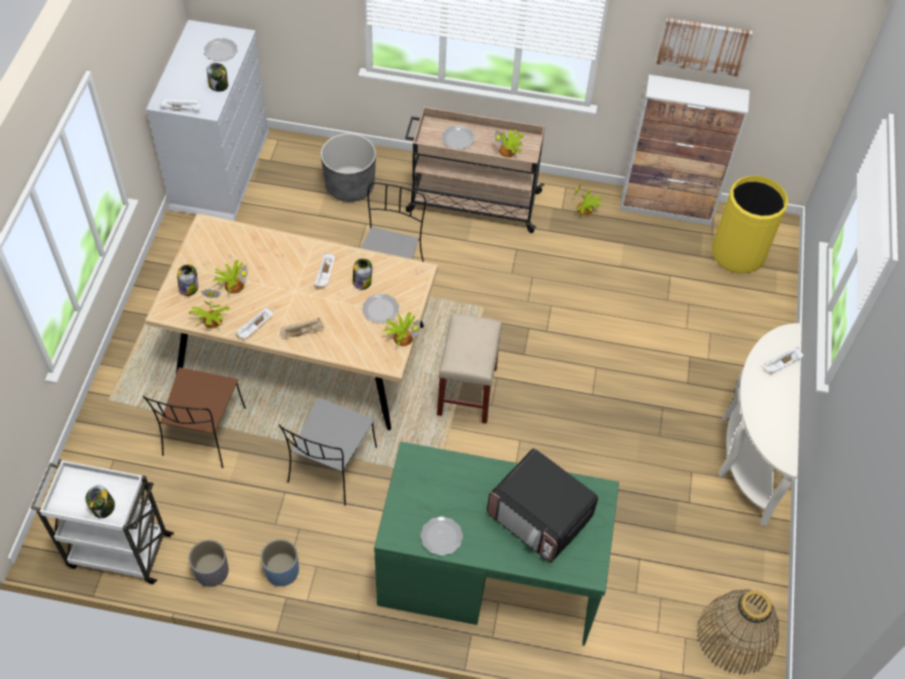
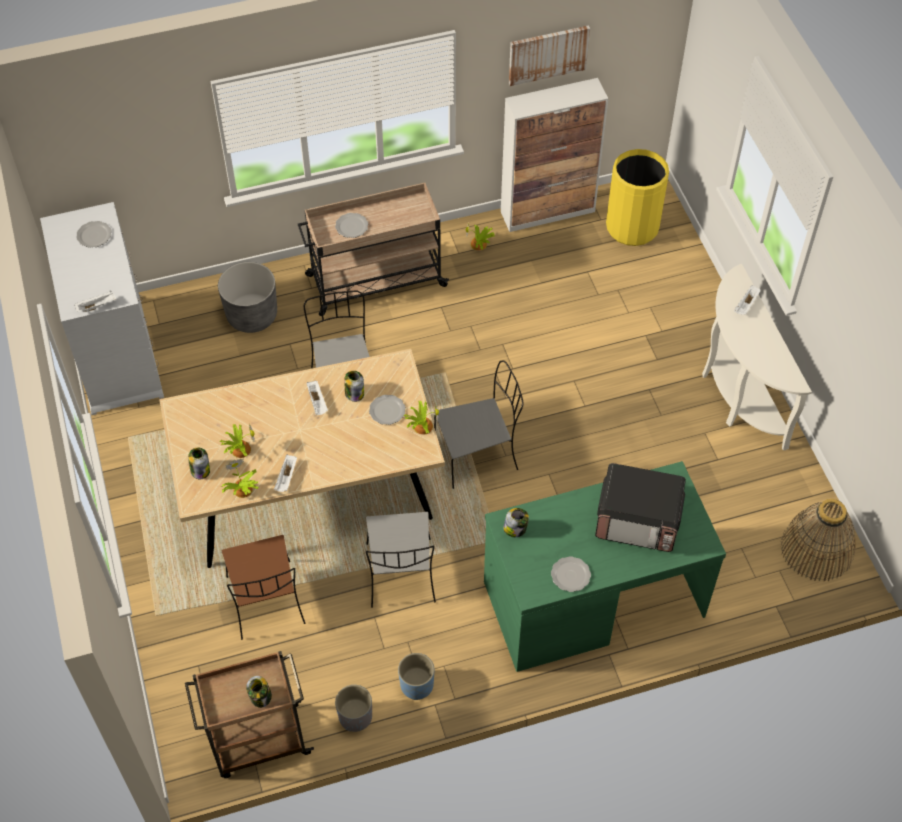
camera: 25 degrees left, 0 degrees up
(118, 550) = (258, 741): white cart -> brown cart
(219, 85) = (116, 269): jar -> jar (515, 528)
(303, 332) = (332, 461): beige tray -> none
(467, 392) = (478, 454): beige stool -> grey chair
(508, 151) = (404, 219): potted plant -> none

